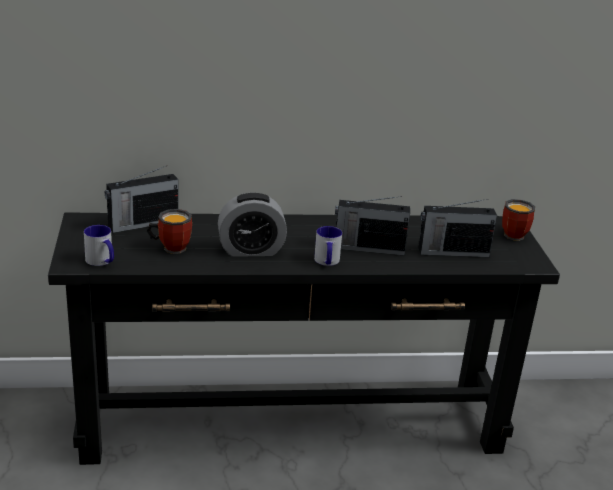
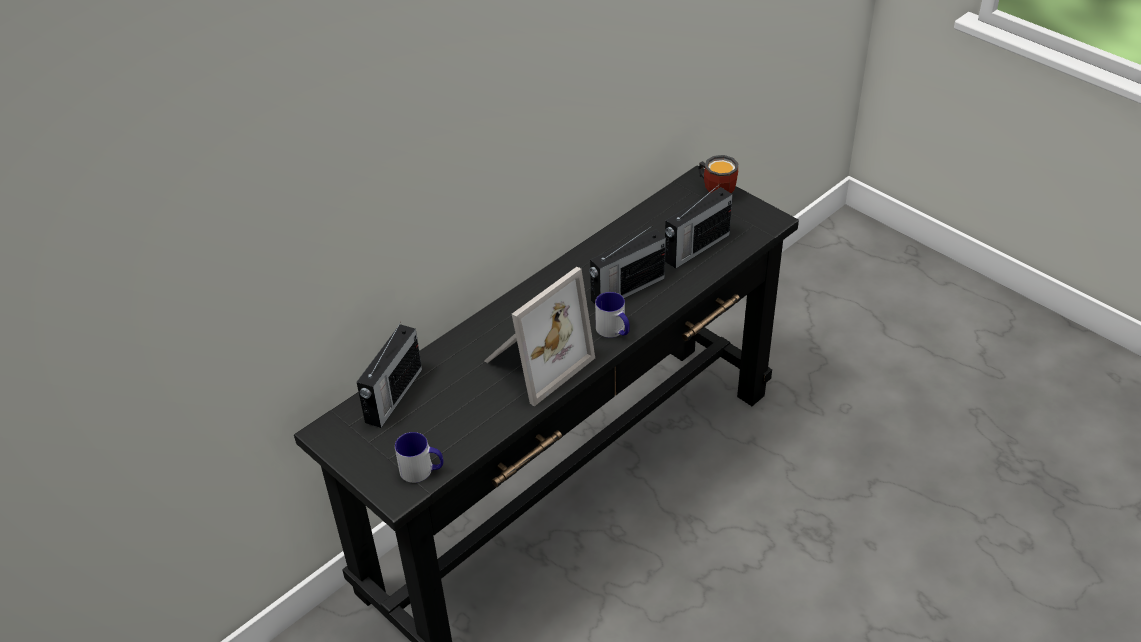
camera: 35 degrees left, 15 degrees up
(170, 247) = (459, 408): mug -> none
(251, 250) = (534, 361): alarm clock -> picture frame

